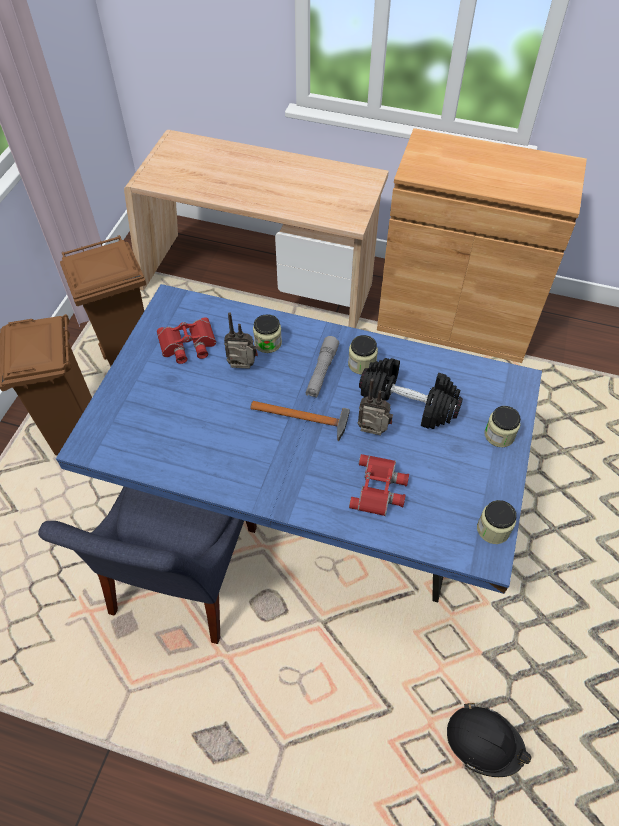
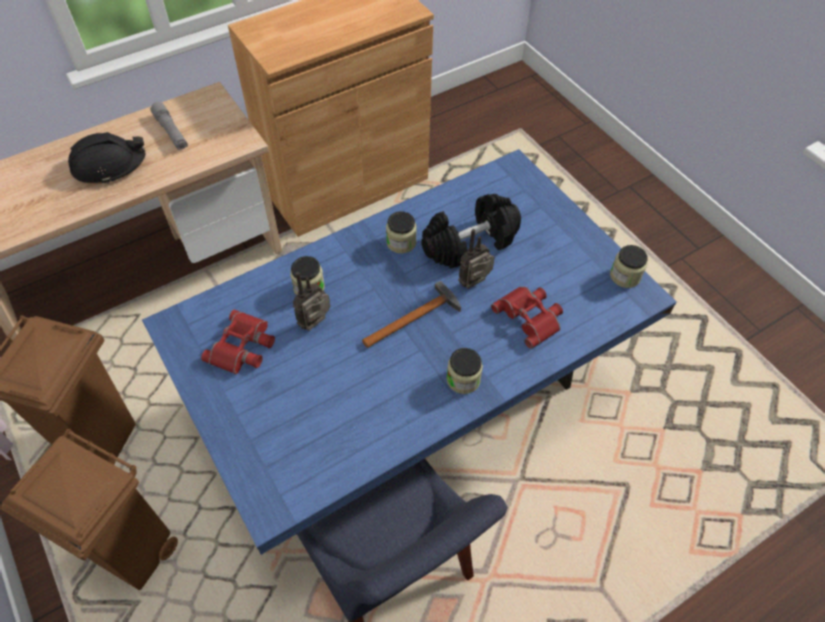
camera: 50 degrees left, 0 degrees up
(321, 372) = (380, 273): grey flashlight -> grey flashlight (171, 132)
(484, 742) = (693, 443): black hard hat -> black hard hat (109, 165)
(499, 435) = (550, 213): jar -> jar (463, 379)

